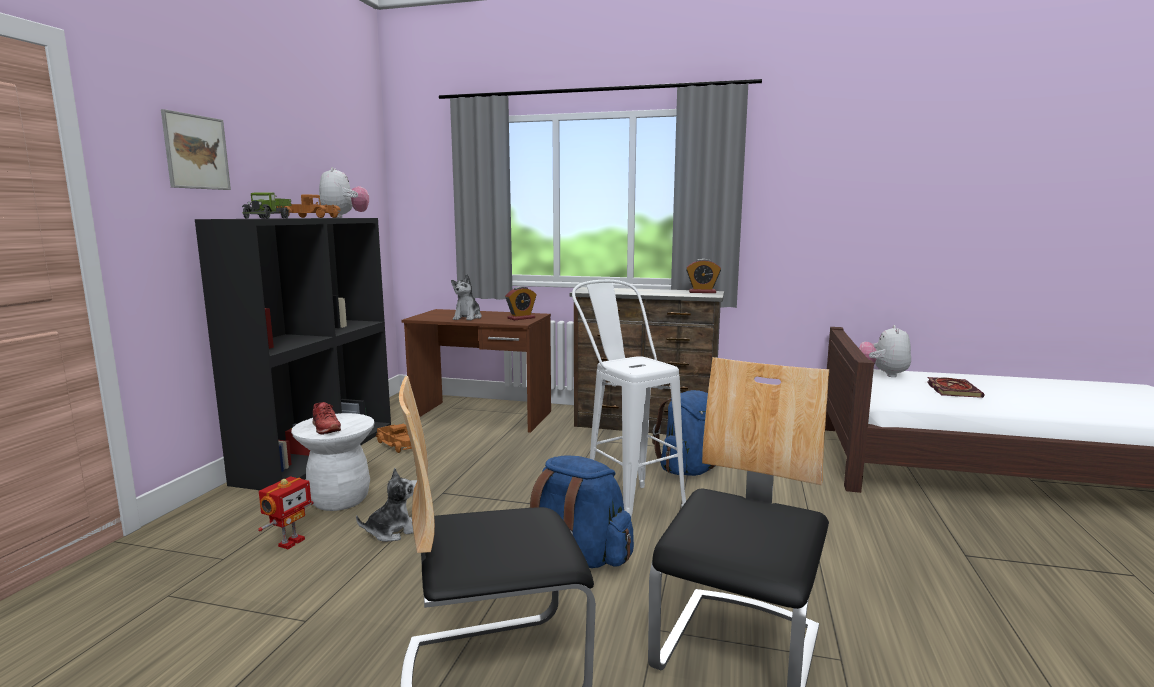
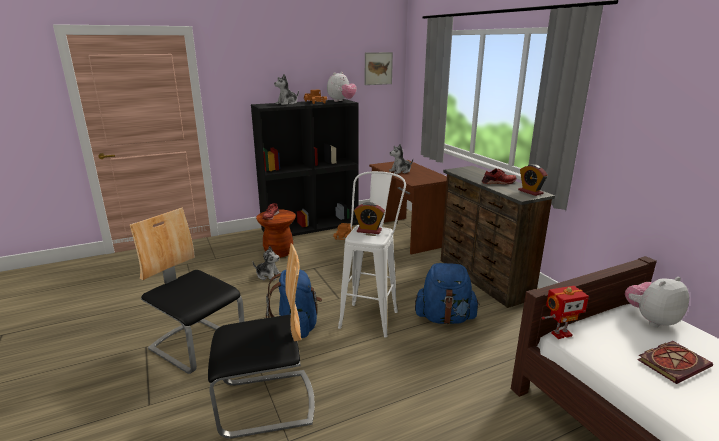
camera: 50 degrees right, 10 degrees up
(196, 152) = (256, 70): picture -> picture (378, 68)
(268, 218) = (287, 103): toy truck -> plush toy
(290, 542) = (238, 262): toy robot -> toy robot (560, 333)
(340, 500) = (278, 252): white stool -> brown stool
(521, 318) = (425, 179): alarm clock -> alarm clock (369, 231)
(655, 291) = (498, 182): none -> red shoe

